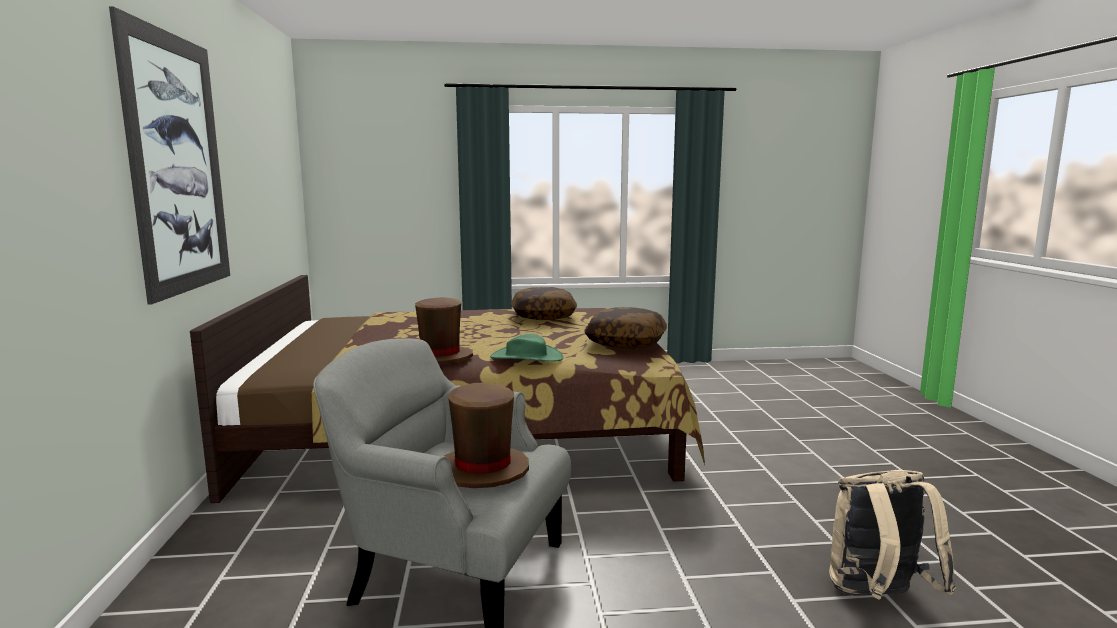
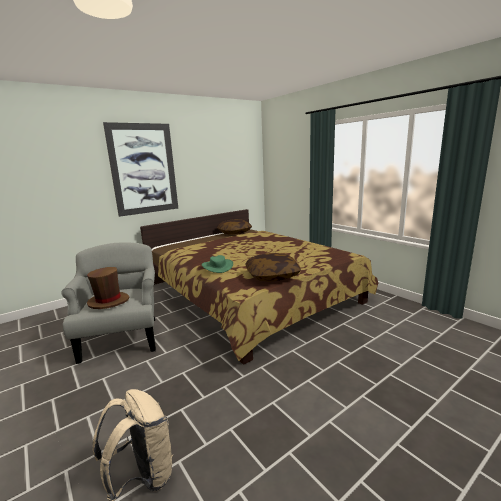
camera: 60 degrees right, 5 degrees up
(440, 357) = (201, 256): brown hat -> none
(543, 317) = (299, 250): pillow -> pillow (234, 232)

